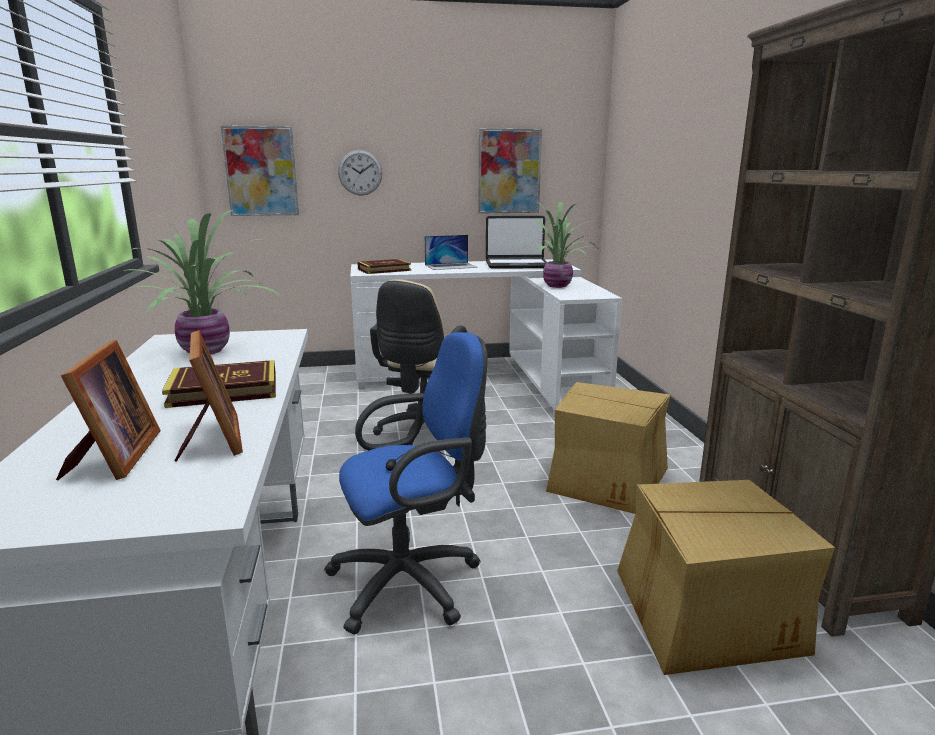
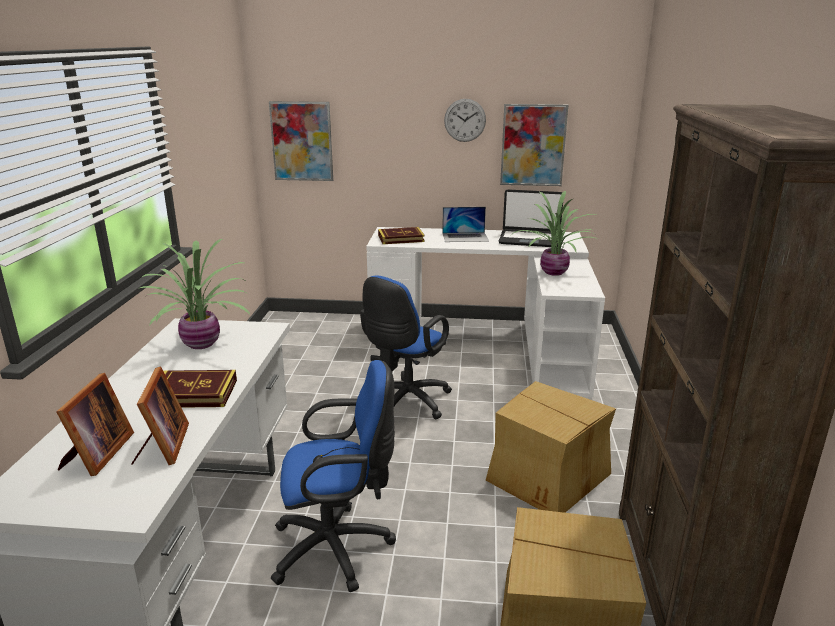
camera: 15 degrees right, 5 degrees up
(360, 172) = (389, 144): wall clock -> wall clock (465, 120)
(422, 435) = (405, 403): beige office chair -> blue office chair

